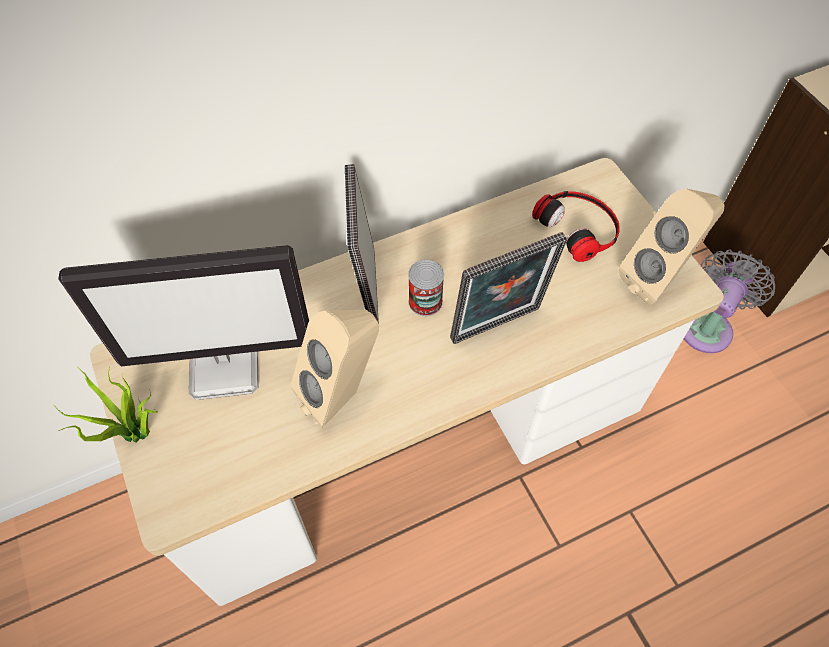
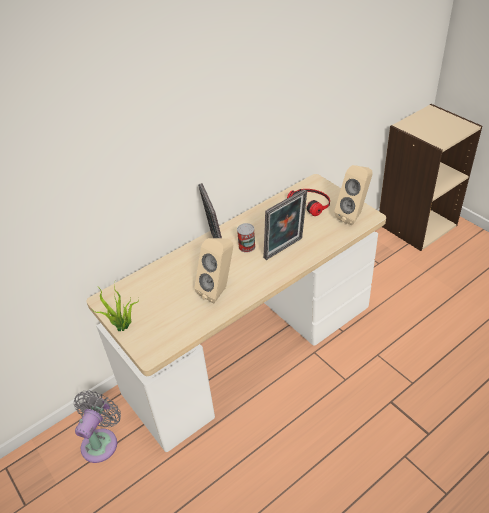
camera: 10 degrees left, 15 degrees down
(226, 366) = (158, 291): monitor -> none
(708, 326) = (391, 261): grey fan -> grey fan (101, 441)

